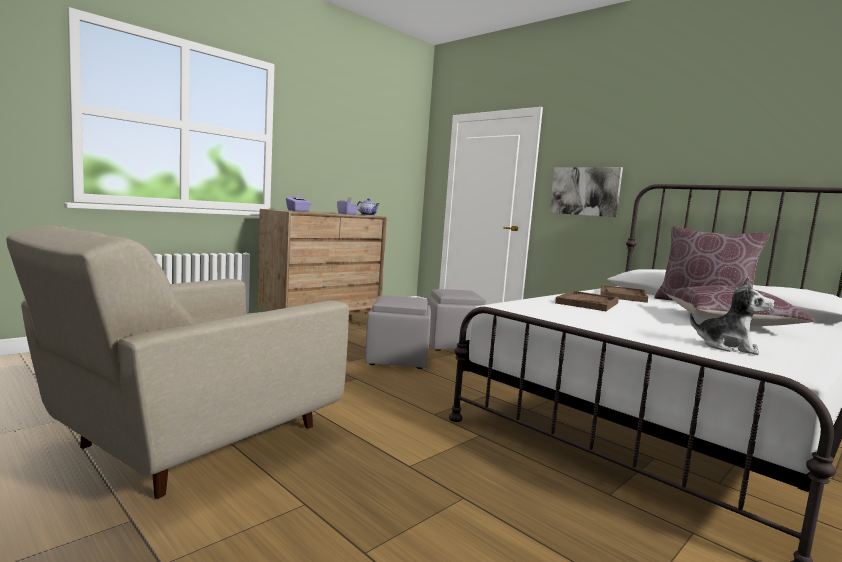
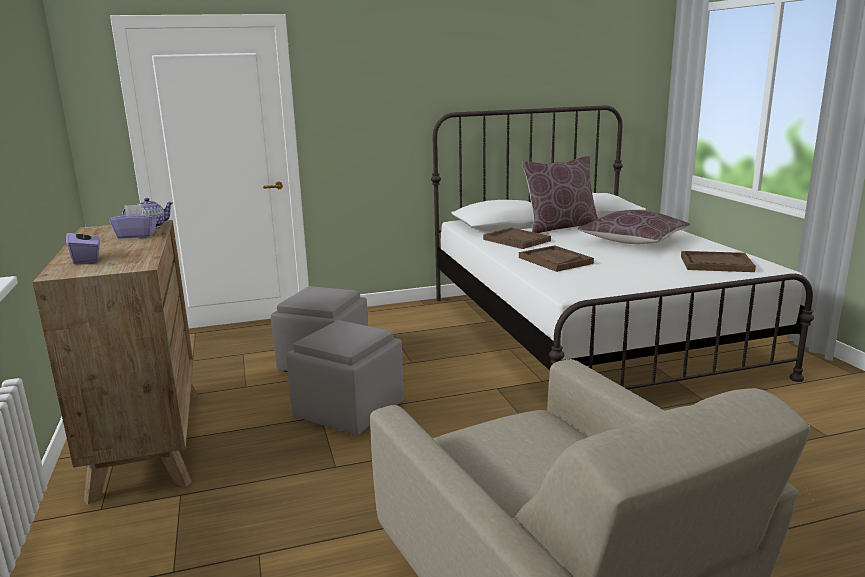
camera: 60 degrees left, 10 degrees up
(585, 191) = (368, 126): picture -> none
(727, 347) = (716, 264): plush toy -> brown tray

